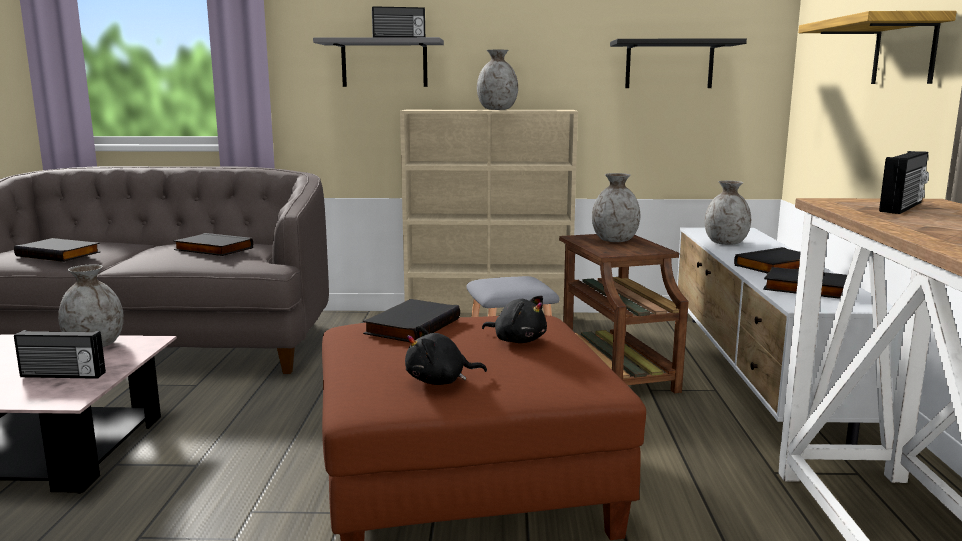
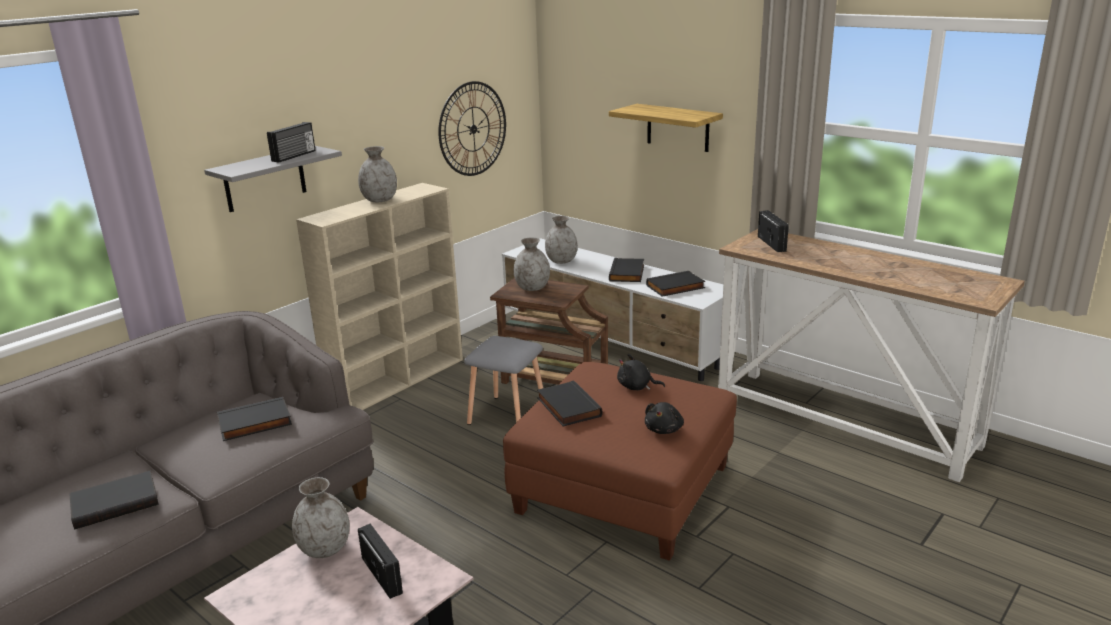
camera: 50 degrees left, 10 degrees up
(62, 375) = (383, 575): radio -> radio turned 75 degrees counterclockwise
(517, 340) = (636, 387): black plush toy -> black plush toy turned 150 degrees counterclockwise
(669, 65) = (473, 129): black shelf -> wall clock

